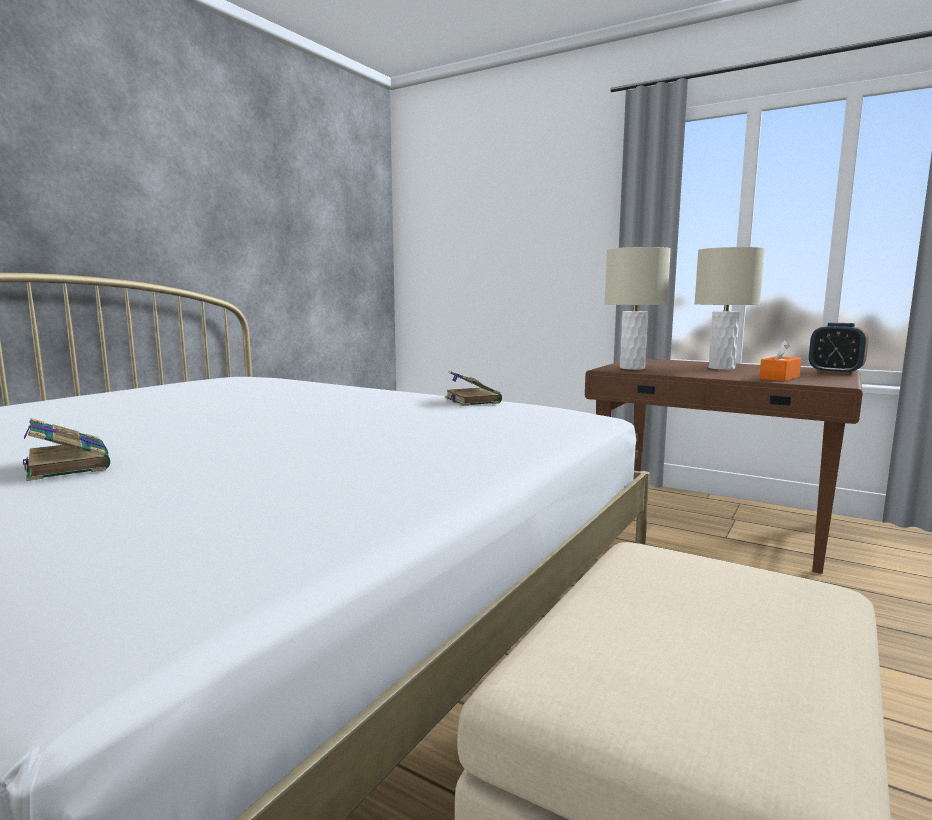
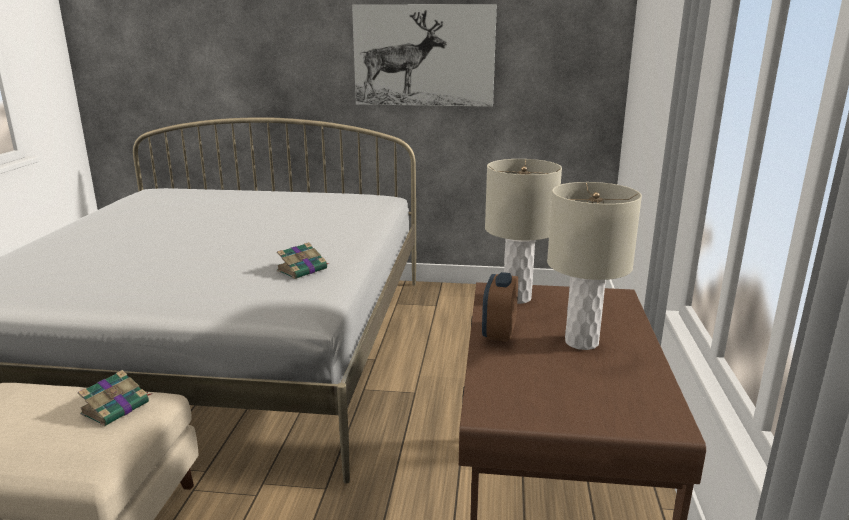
camera: 65 degrees right, 10 degrees up
(68, 465) = (102, 237): book -> book (117, 407)
(239, 200) = (424, 55): none -> picture
(779, 378) = (514, 377): orange tissue box -> none
(835, 372) = (628, 419): alarm clock -> alarm clock (499, 333)

